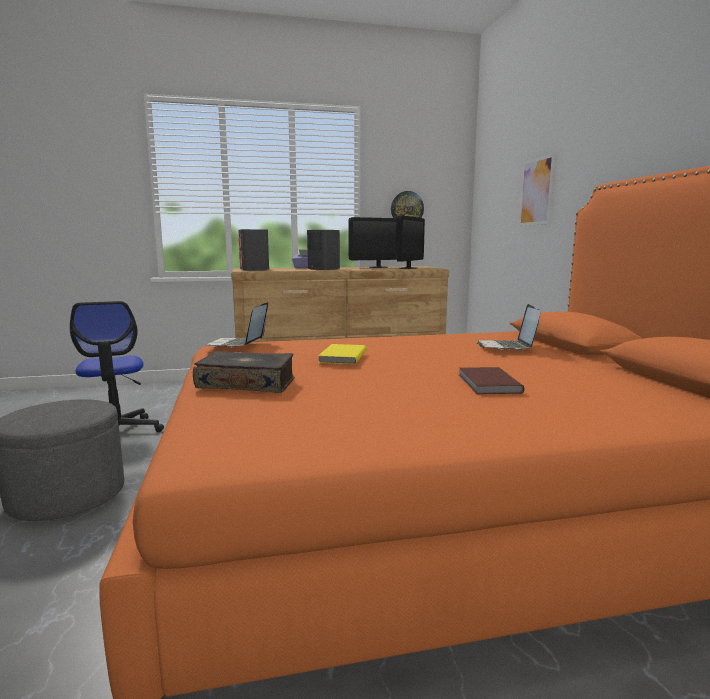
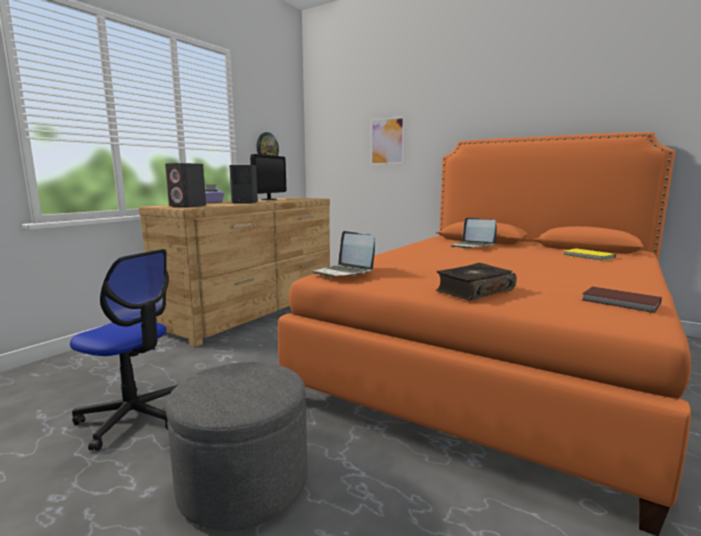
camera: 45 degrees left, 0 degrees up
(341, 356) = (442, 265): yellow book -> yellow book (588, 256)
(408, 268) = (298, 199): monitor -> none
(487, 384) = (548, 263): brown book -> brown book (621, 302)

